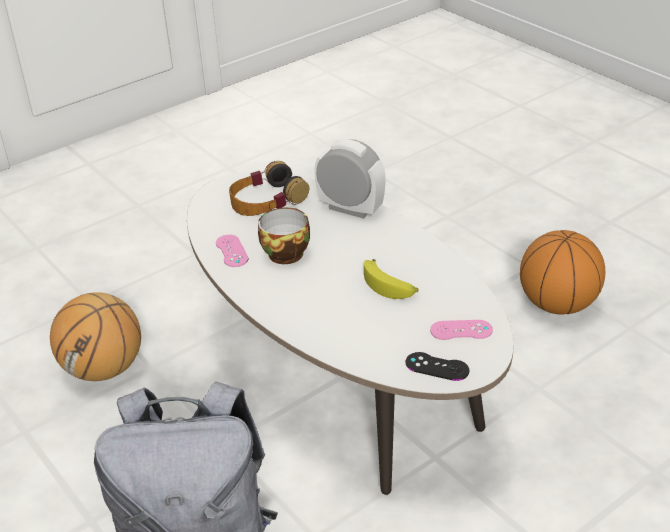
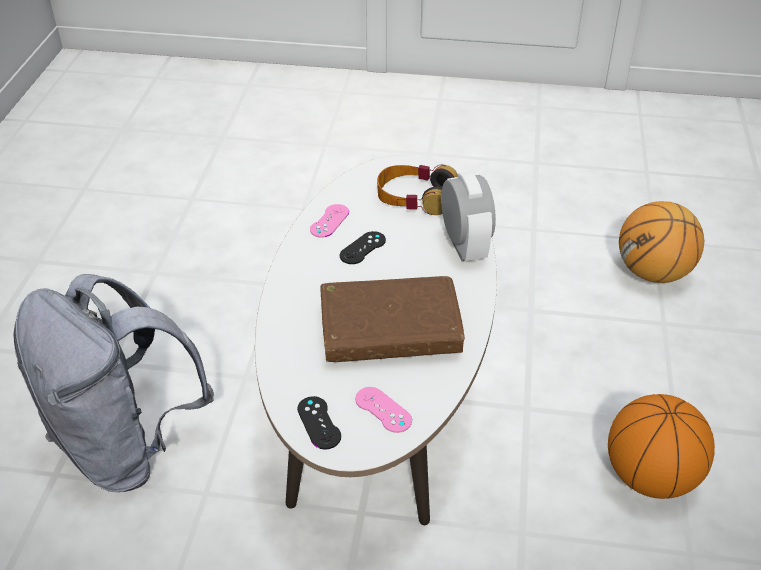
camera: 45 degrees right, 5 degrees up
(104, 369) = (249, 264): basketball -> basketball (653, 273)
(285, 252) = (362, 248): cup -> black game controller
(389, 286) = (390, 331): banana -> brown book

